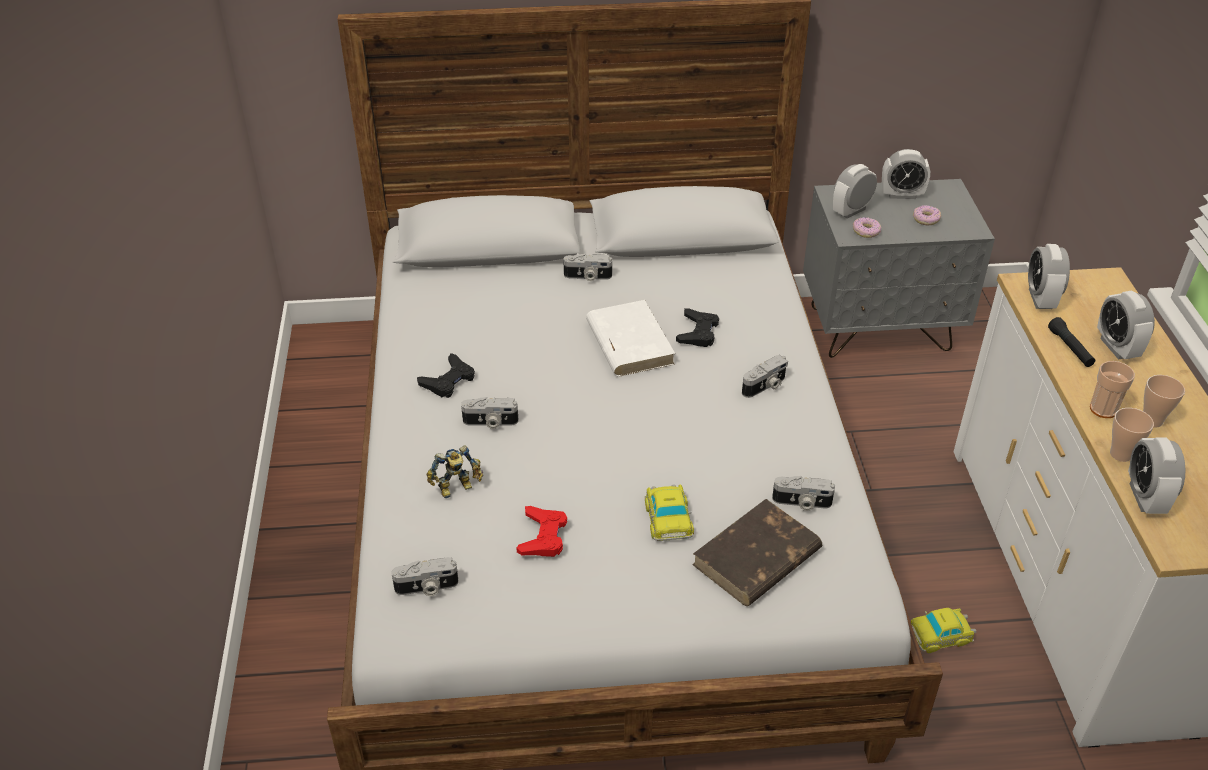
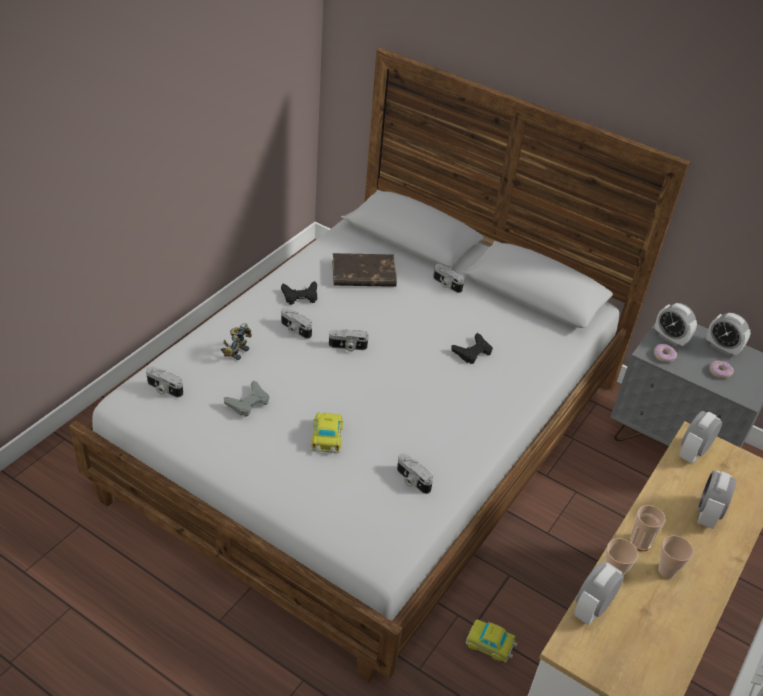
camera: 35 degrees right, 0 degrees up
(457, 488) = (236, 351): toy robot -> toy robot turned 105 degrees clockwise
(543, 536) = (248, 402): red game controller -> grey game controller
(629, 342) = (424, 333): white book -> none
(668, 517) = (326, 437): toy car -> toy car turned 150 degrees clockwise
(756, 558) = (346, 490): brown book -> brown book (363, 274)
(765, 386) = (474, 405): camera -> camera (347, 347)
(851, 211) = (670, 338): alarm clock -> alarm clock turned 135 degrees counterclockwise
(1070, 348) = (670, 494): black flashlight -> none

